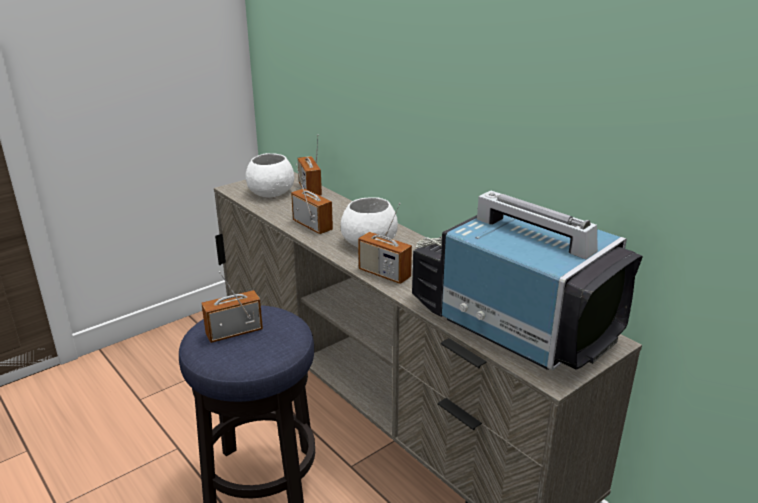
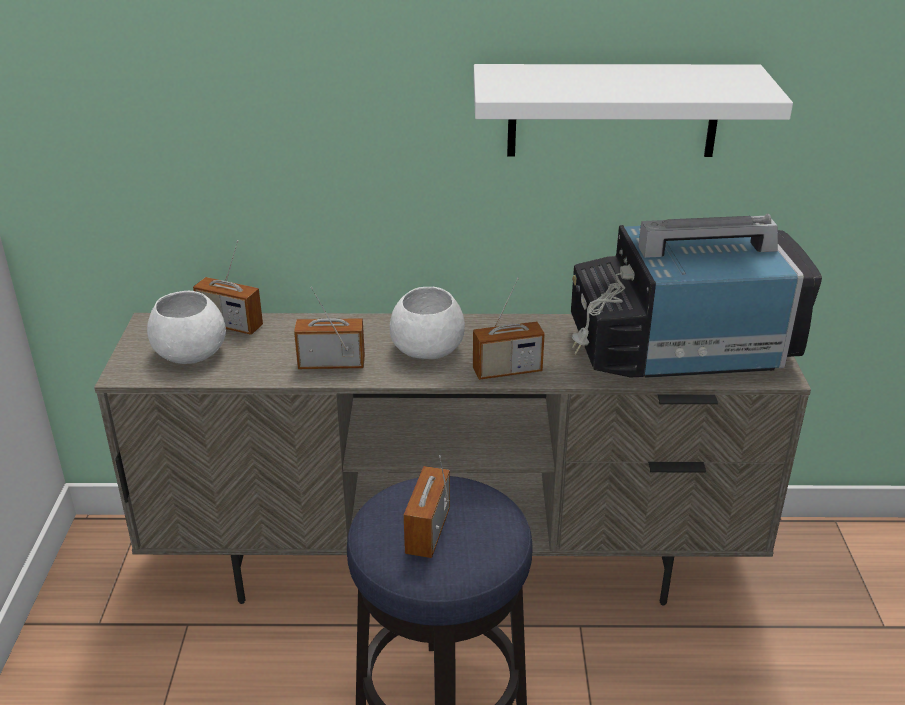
camera: 50 degrees left, 5 degrees up
(530, 100) = (613, 110): none -> white shelf

